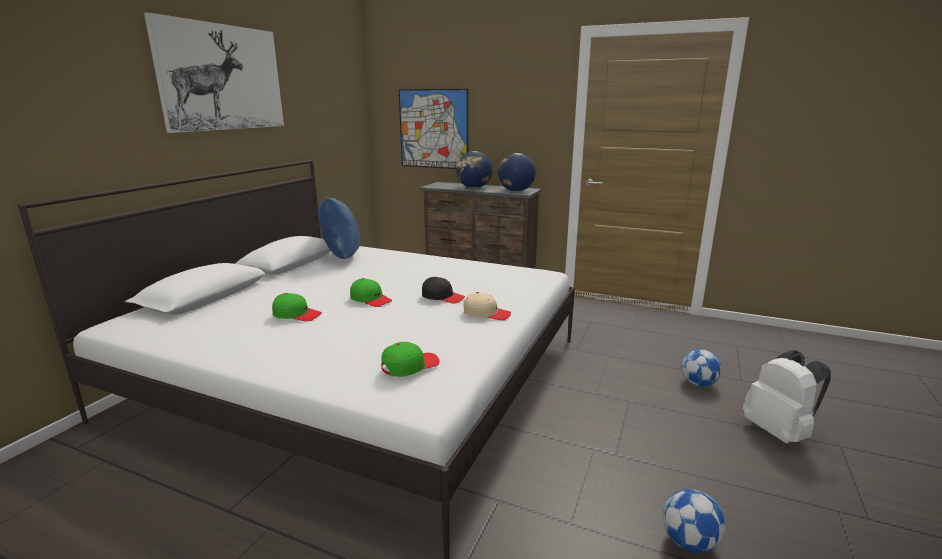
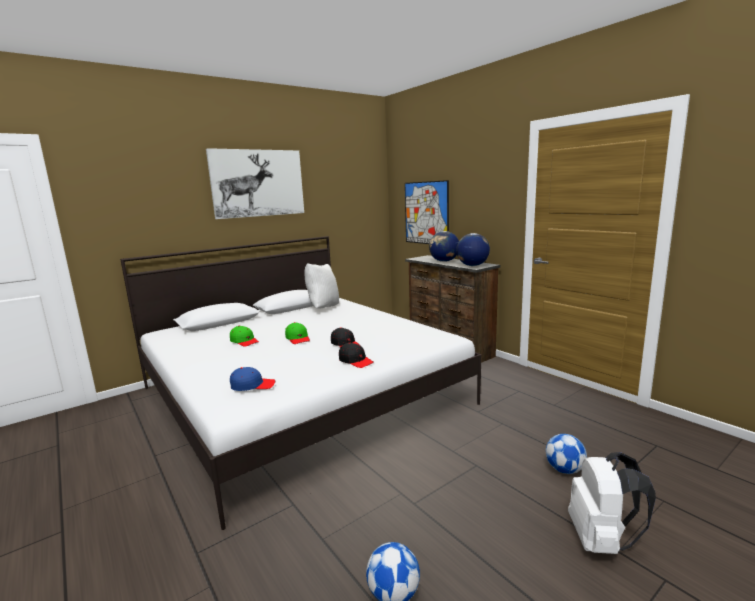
camera: 30 degrees right, 5 degrees down
(340, 258) = (323, 308): blue pillow -> white pillow
(409, 366) = (252, 385): green cap -> blue cap
(486, 313) = (355, 361): beige cap -> black cap

